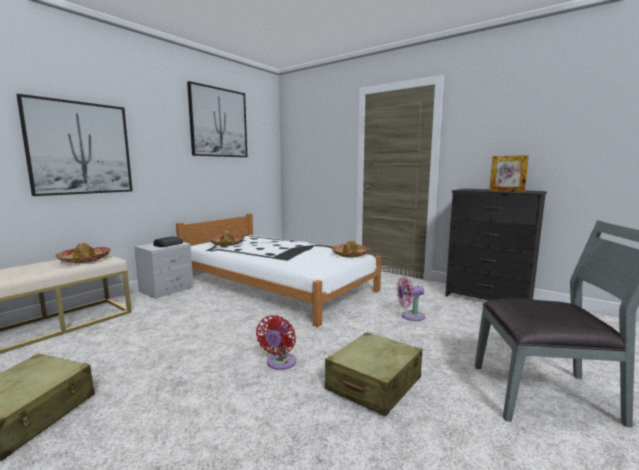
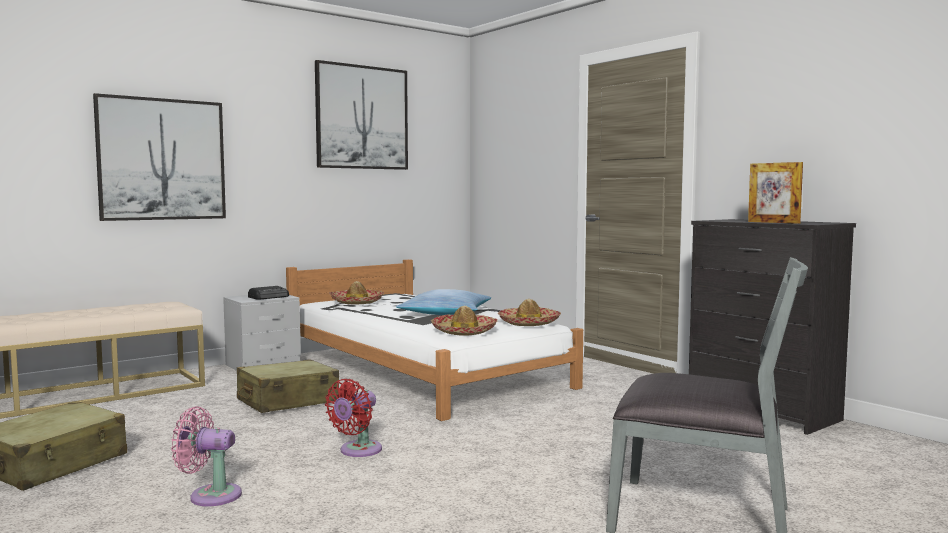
camera: 15 degrees right, 5 degrees down
(85, 259) = (152, 307): hat -> hat (464, 331)
(292, 250) = (445, 313): none -> pillow
(373, 384) = (463, 482): beige suitcase -> beige suitcase (287, 401)
(410, 316) = (596, 421): pink fan -> pink fan (210, 495)

